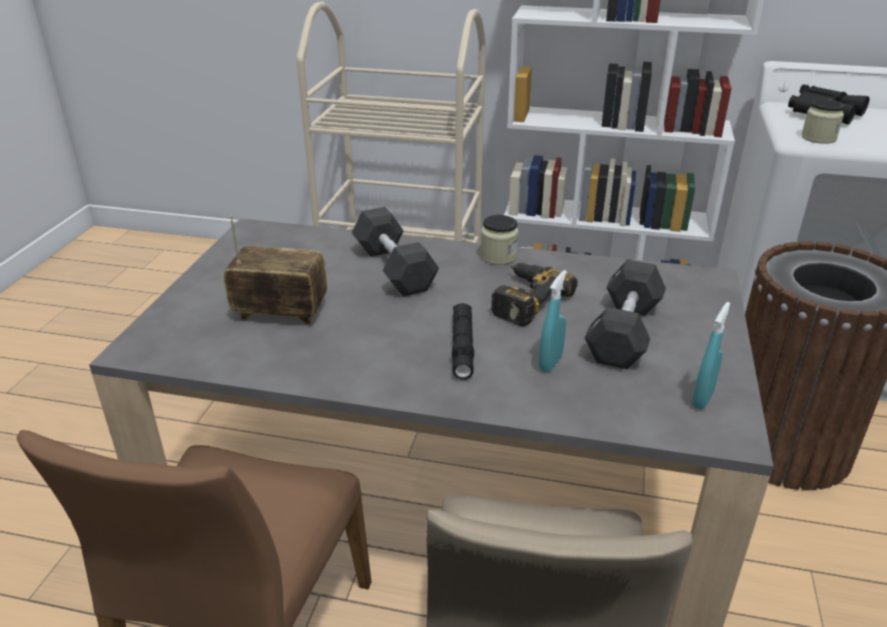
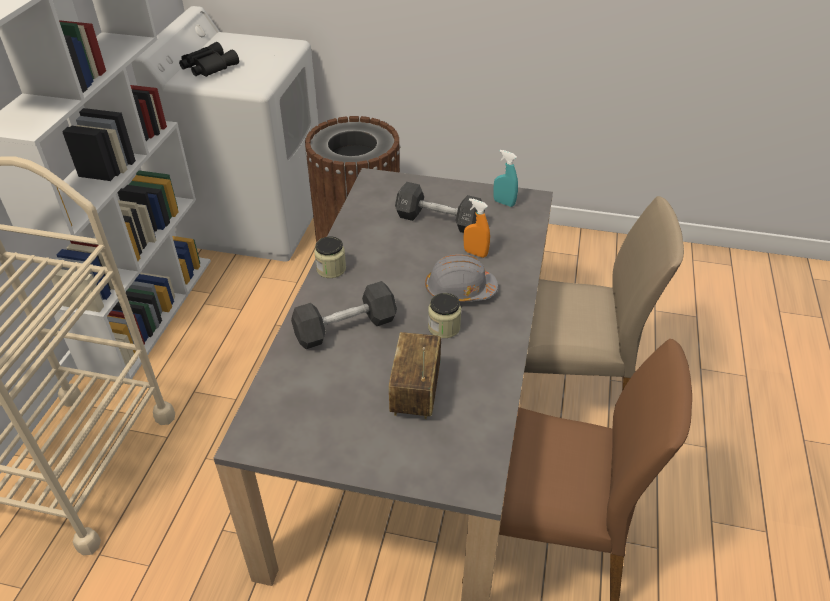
camera: 90 degrees left, 10 degrees up
(462, 347) = (460, 290): black flashlight -> grey hard hat
(523, 299) = (397, 260): power drill -> none
(550, 363) = (475, 253): turquoise spray bottle -> orange spray bottle
(818, 138) = (255, 80): jar -> jar (444, 327)

